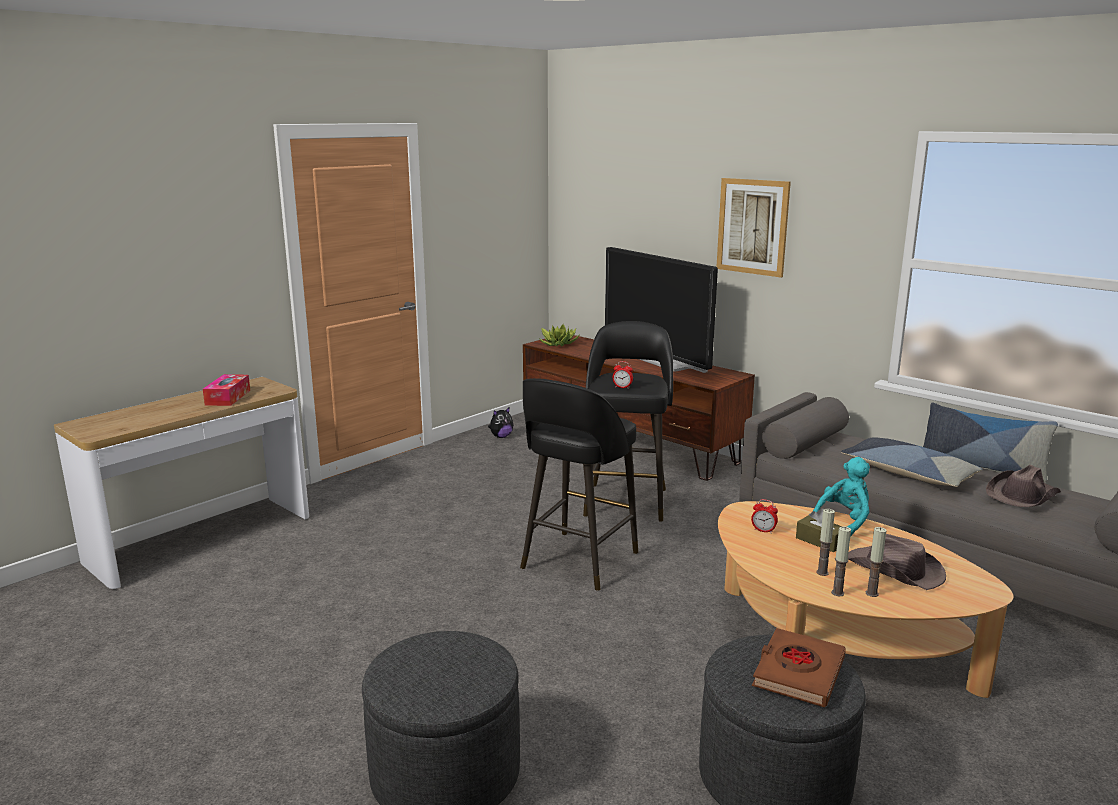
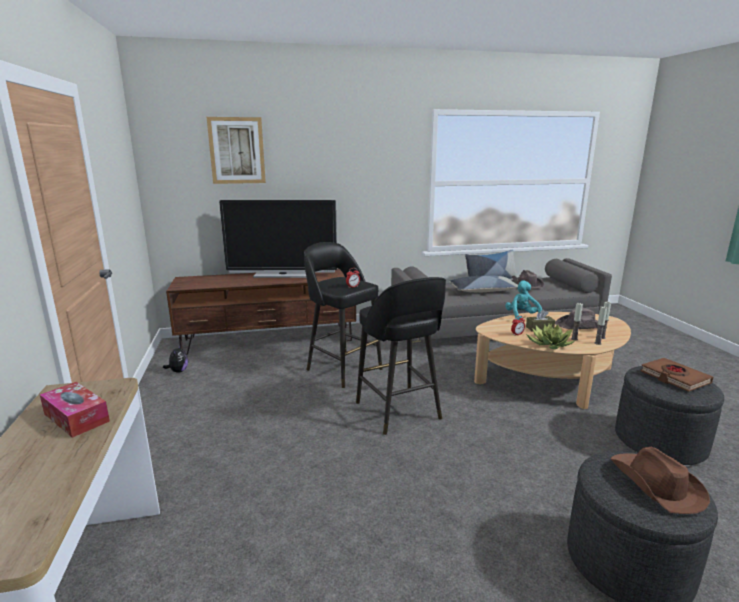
camera: 55 degrees left, 0 degrees up
(445, 674) = (656, 484): none -> brown hat
(558, 344) = (192, 283): potted plant -> potted plant (549, 344)
(752, 226) = (335, 173): picture -> picture (237, 150)

